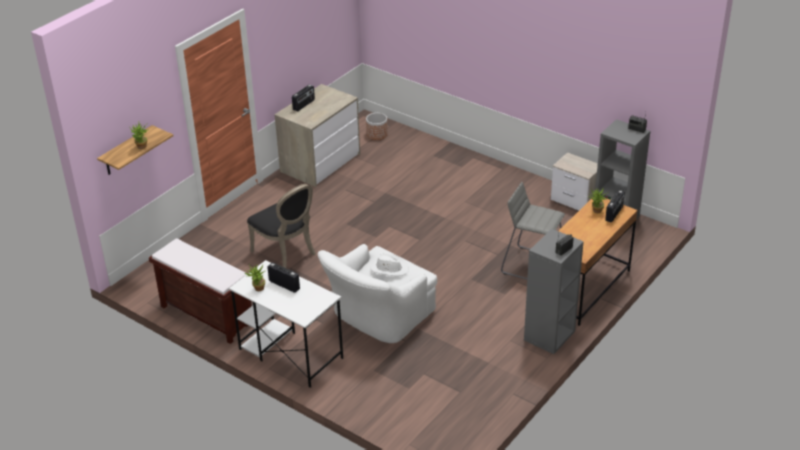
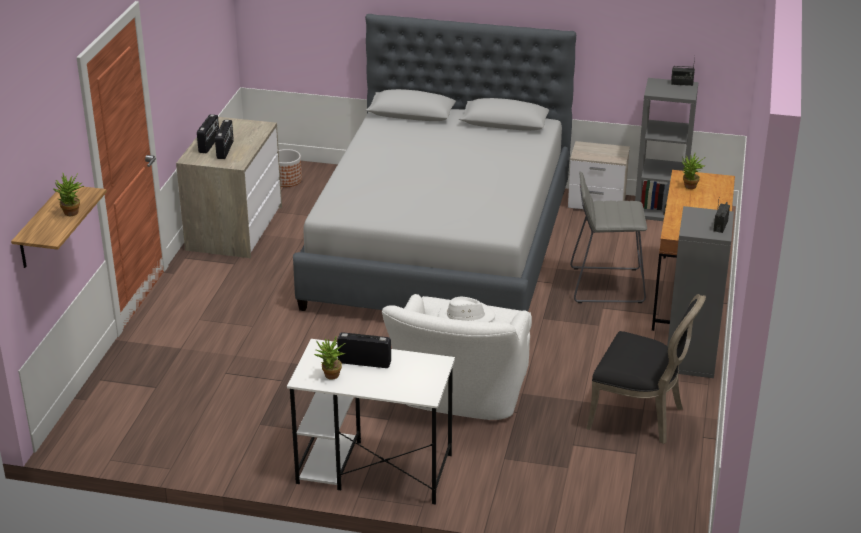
camera: 25 degrees left, 5 degrees down
(206, 315) = (213, 453): brown bench -> none
(287, 253) = (271, 346): black chair -> black chair (640, 416)
(442, 208) = (441, 246): none -> grey bed
(614, 214) = (713, 185): radio -> radio (225, 150)

